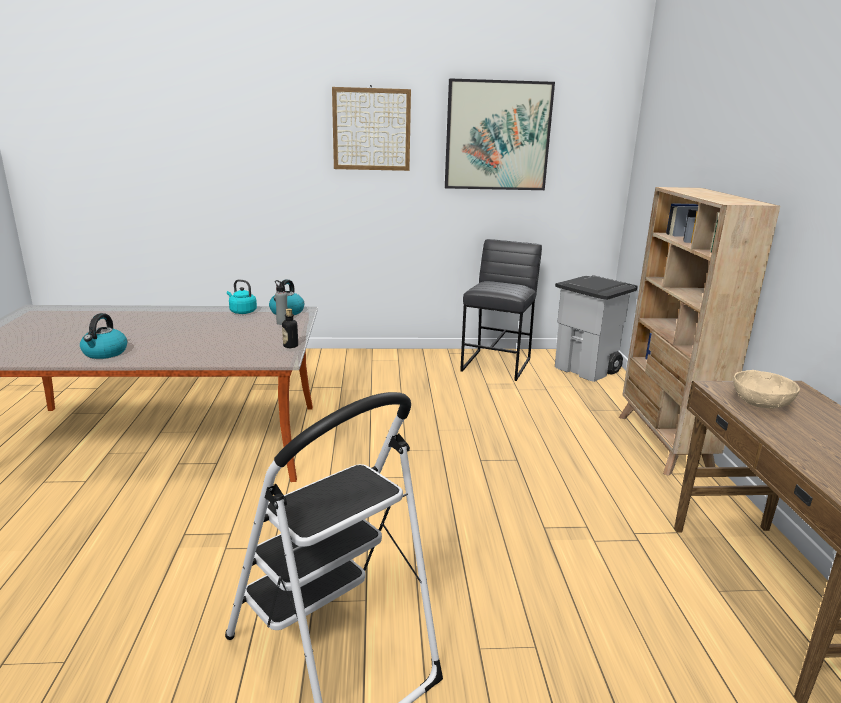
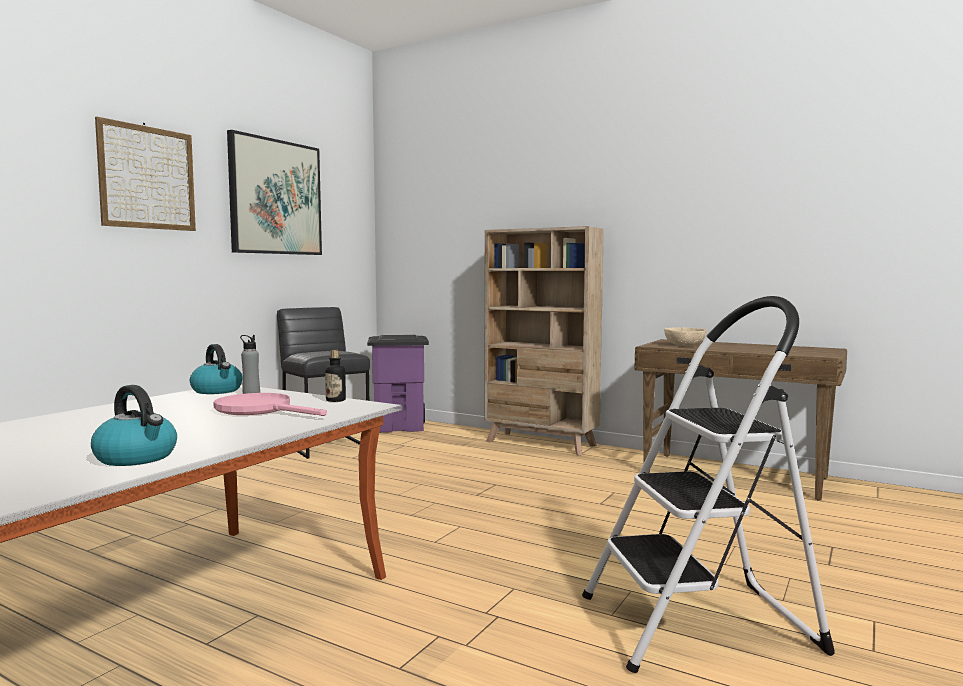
camera: 55 degrees left, 15 degrees down
(240, 339) = (261, 410): none -> pink frying pan
(242, 312) = (159, 401): turquoise kettle -> none
(587, 369) = (400, 427): grey trash can -> purple trash can

